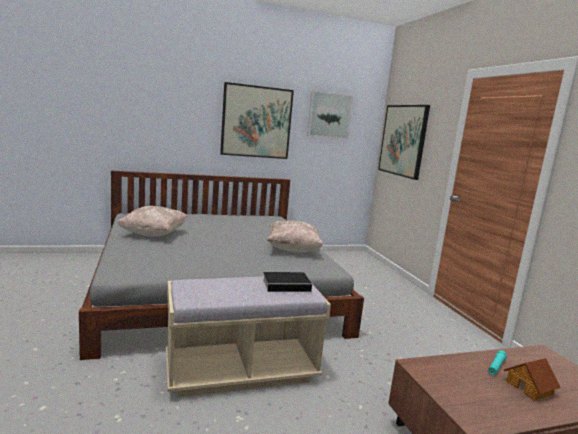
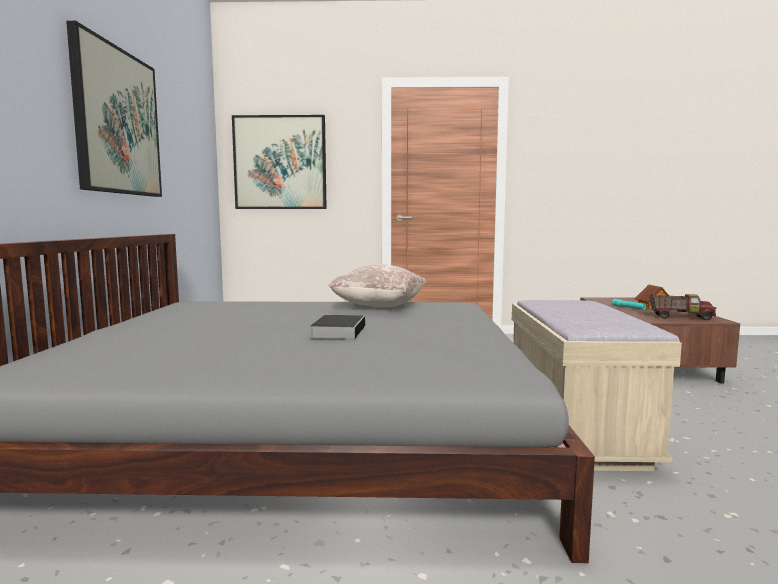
camera: 70 degrees left, 5 degrees down
(153, 234) = (243, 358): beige pillow -> none
(287, 285) = (564, 302): book -> book (338, 331)
(329, 115) = (182, 123): picture -> none
(463, 394) = (680, 317): none -> toy truck

